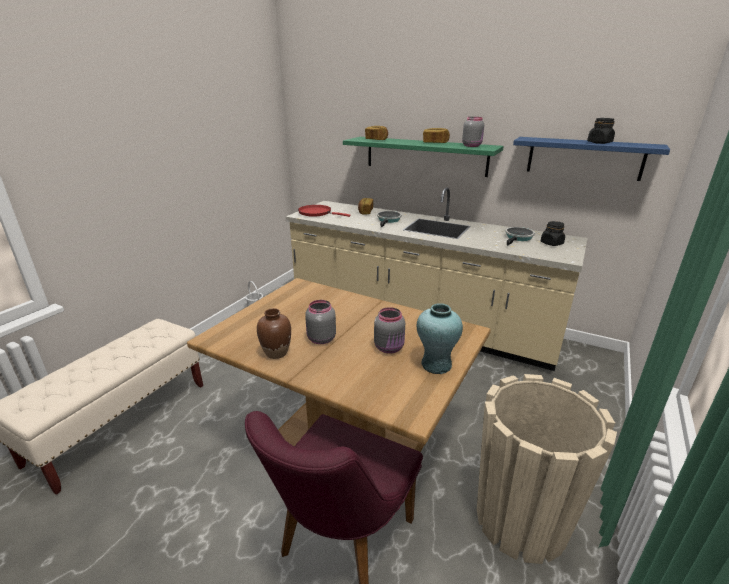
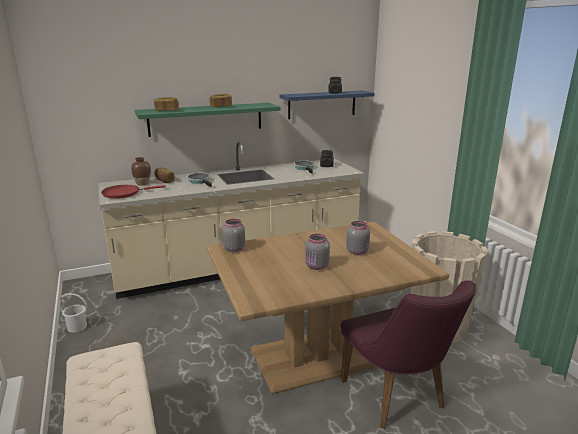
camera: 50 degrees left, 5 degrees down
(276, 353) = (312, 285): brown vase -> brown vase (142, 183)
(436, 365) = (391, 247): turquoise vase -> none
(472, 146) = (253, 105): grey jar -> grey jar (234, 249)

